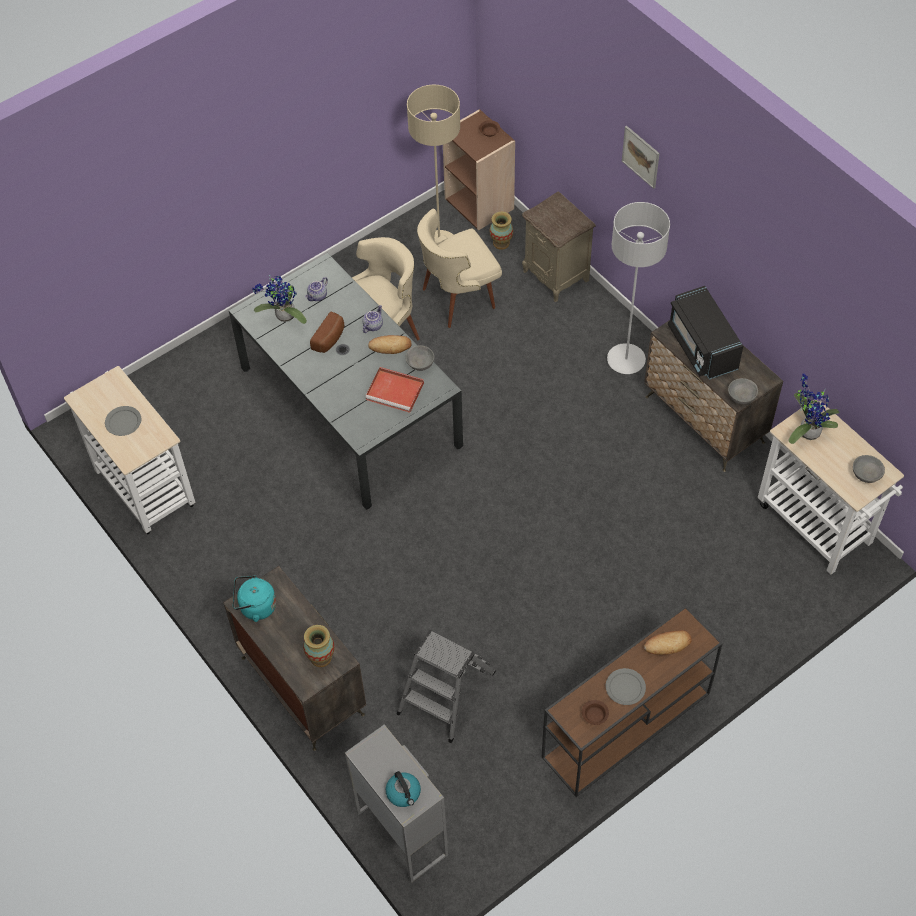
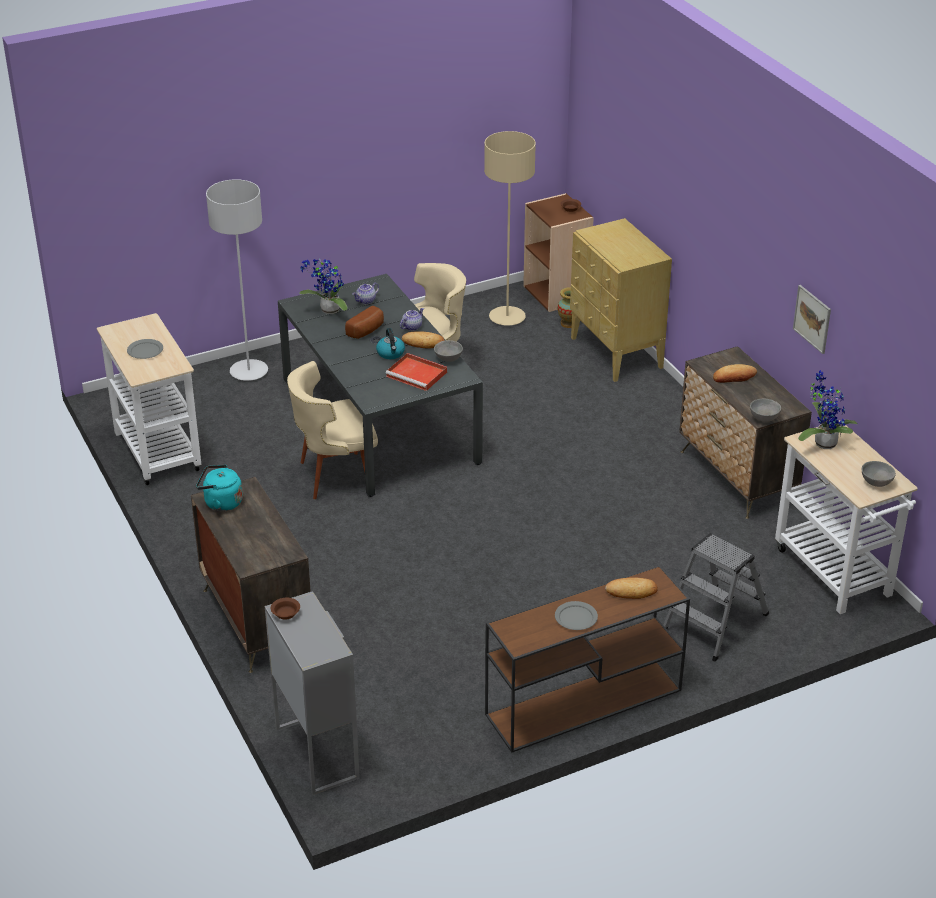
camera: 10 degrees right, 20 degrees down
(321, 657) = (271, 548): vase -> none
(404, 793) = (313, 645): kettle -> kettle (391, 353)
(446, 692) = (402, 647): grey step ladder -> grey step ladder (715, 622)
(459, 298) = (514, 357): beige chair -> beige chair (336, 476)
(555, 277) = (615, 353): beige nightstand -> beige dresser
(595, 715) = (537, 634): brown bowl -> brown bowl (286, 613)
(626, 360) = (668, 422): grey floor lamp -> grey floor lamp (249, 372)
(641, 156) = (695, 190): picture -> picture (812, 319)
(701, 346) = (734, 377): black microwave -> bread

